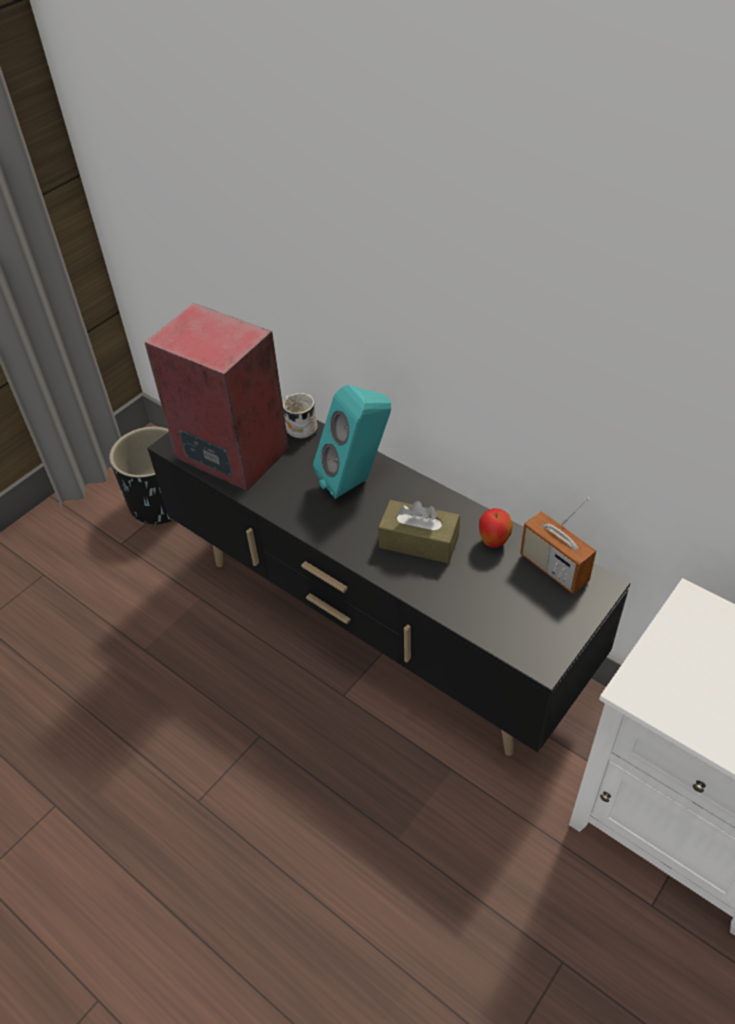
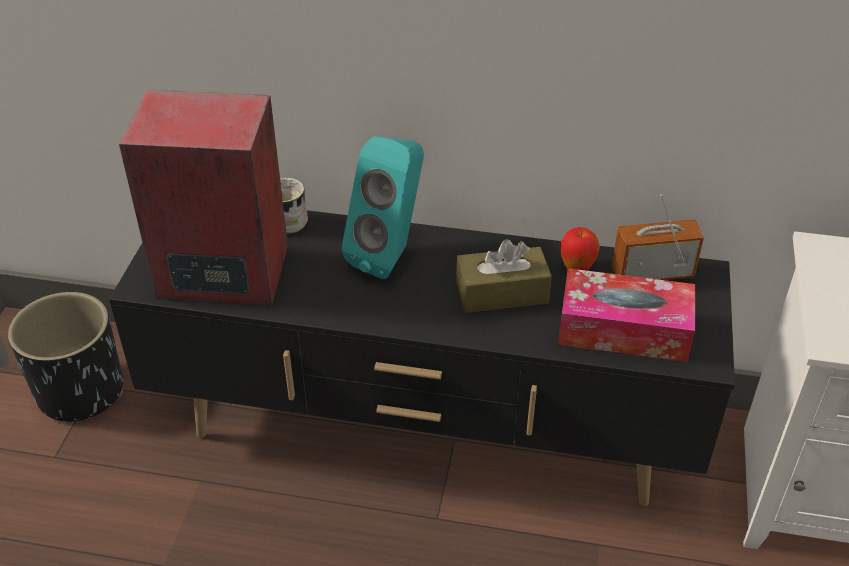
camera: 30 degrees left, 5 degrees down
(493, 608) = (623, 329): none -> tissue box
(554, 568) = (652, 273): radio -> radio turned 150 degrees clockwise

